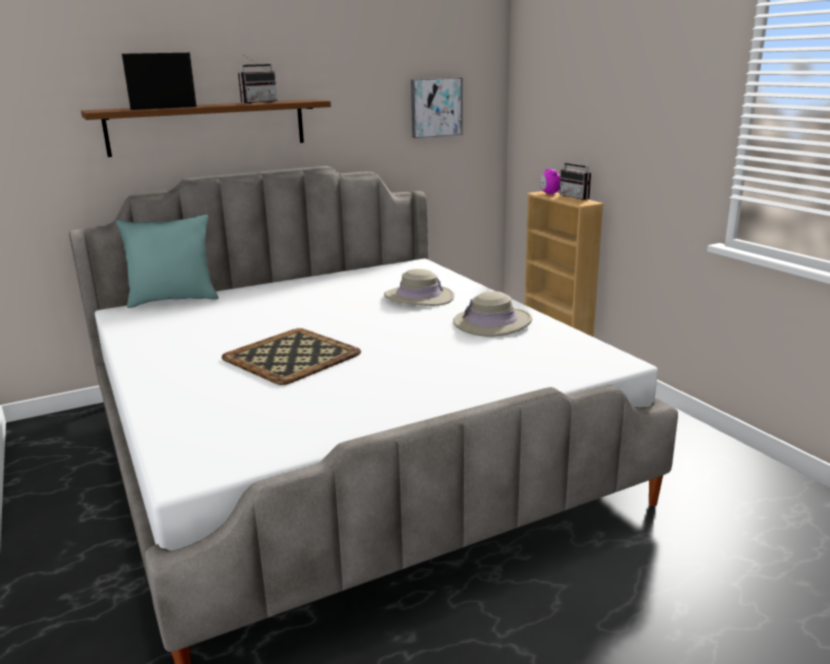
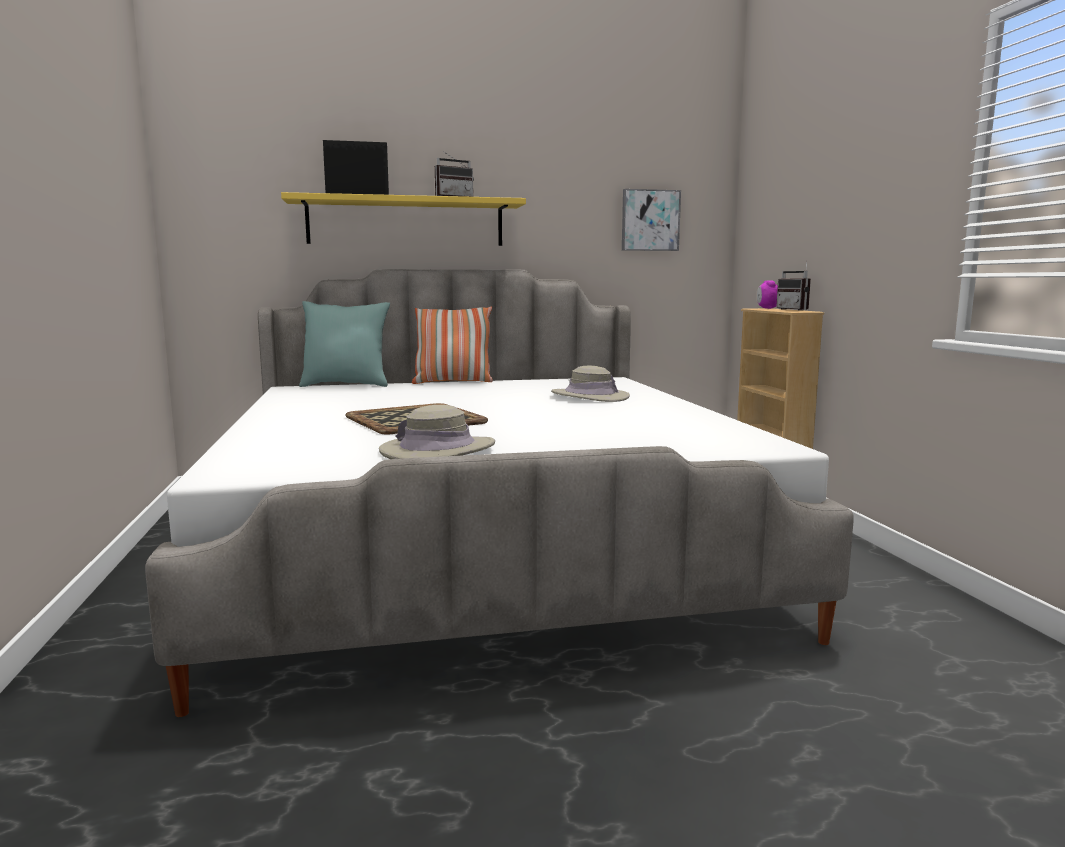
camera: 15 degrees right, 10 degrees down
(208, 127) = (406, 222): brown shelf -> yellow shelf
(275, 284) = (453, 382): none -> pillow
(492, 323) = (653, 415): beige hat -> beige hat (437, 450)

